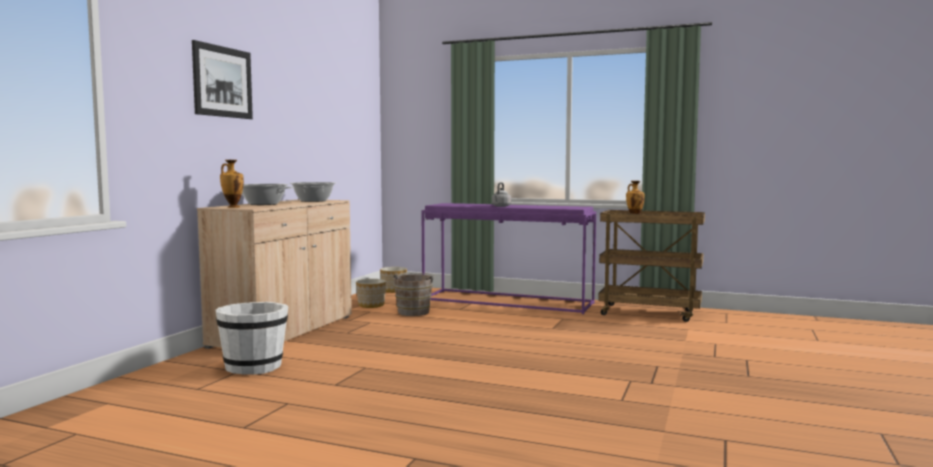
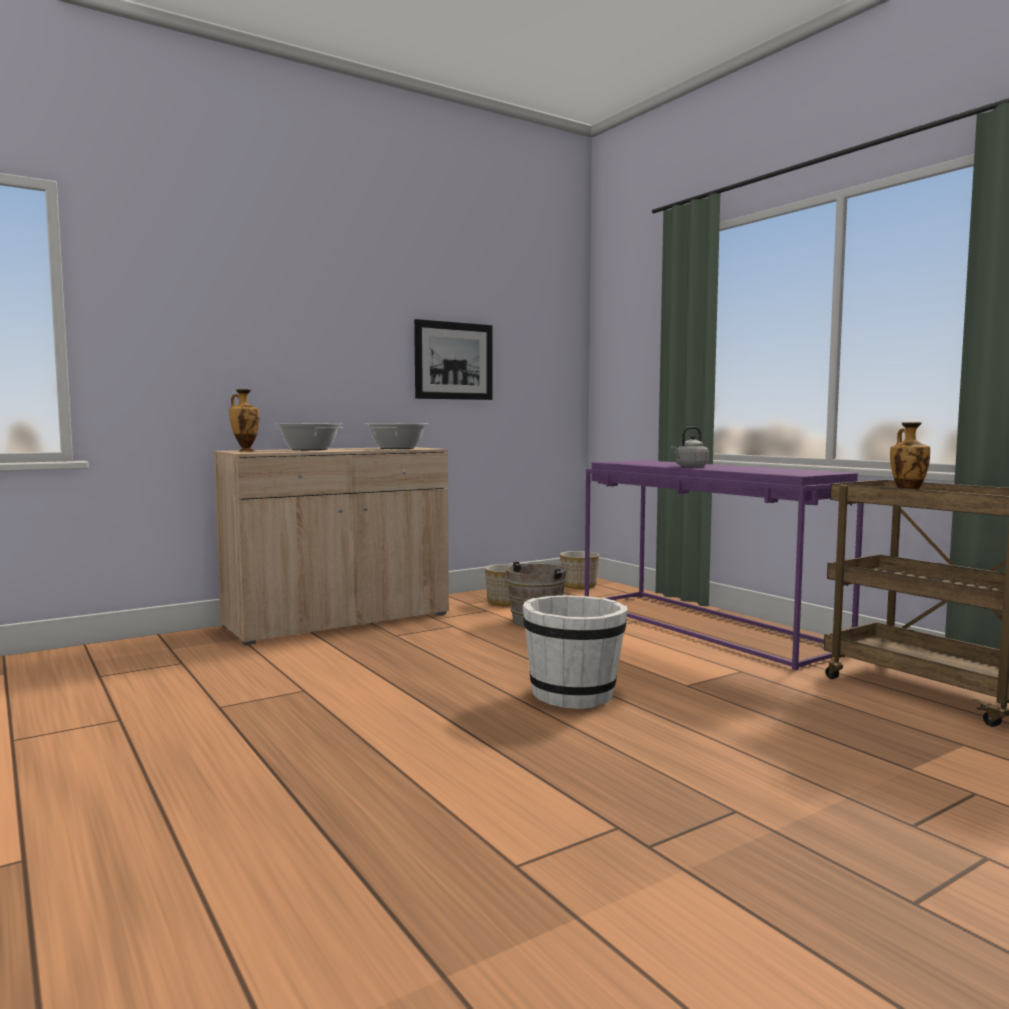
camera: 35 degrees right, 0 degrees up
(222, 82) = (266, 291): picture -> picture (454, 361)
(254, 367) = (205, 661): white bucket -> white bucket (574, 695)

